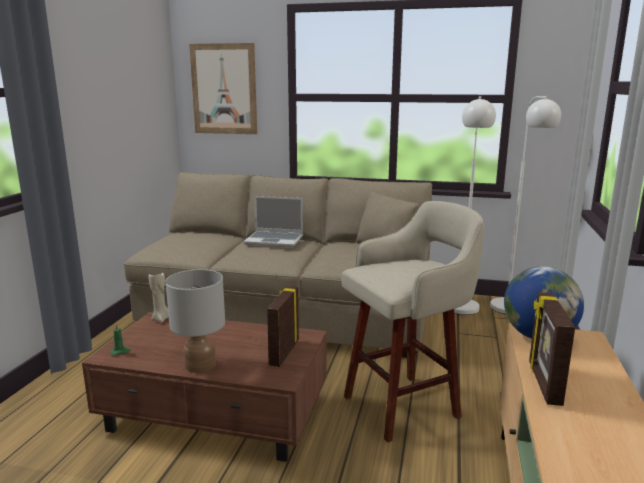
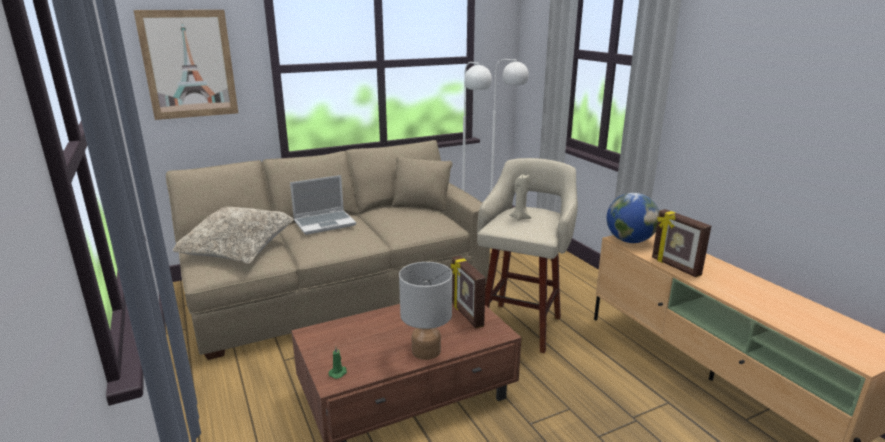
camera: 40 degrees left, 5 degrees up
(161, 319) = (317, 331): beige candle -> beige candle (520, 218)
(191, 242) = (237, 247): none -> beige pillow

